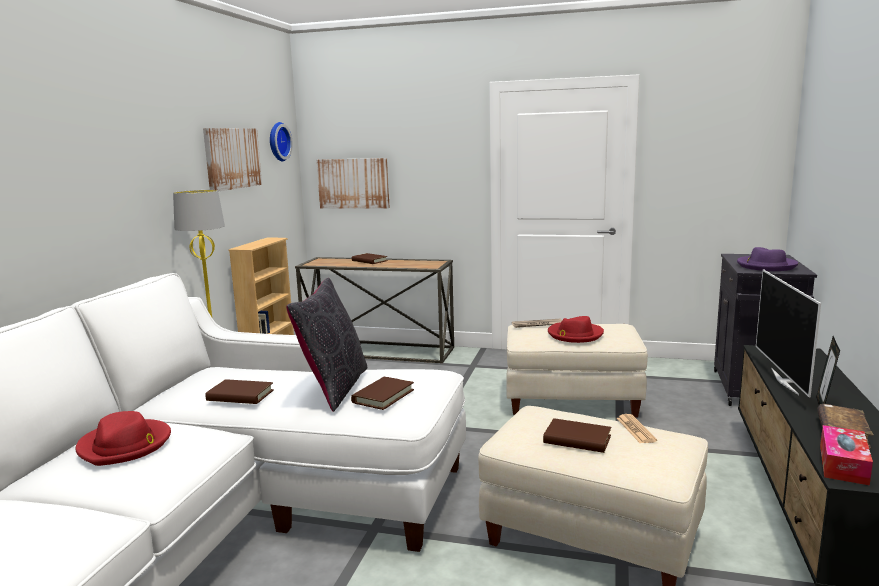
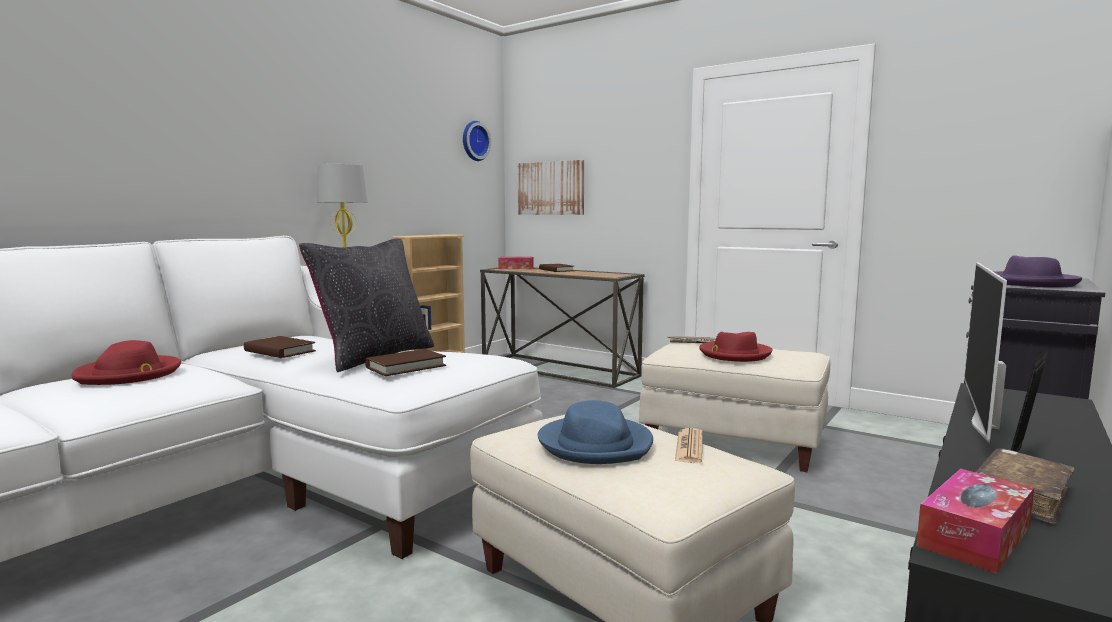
camera: 20 degrees right, 5 degrees down
(232, 158) = (408, 147): picture -> none
(327, 261) = (516, 268): none -> tissue box
(577, 439) = (596, 444): brown book -> blue hat

